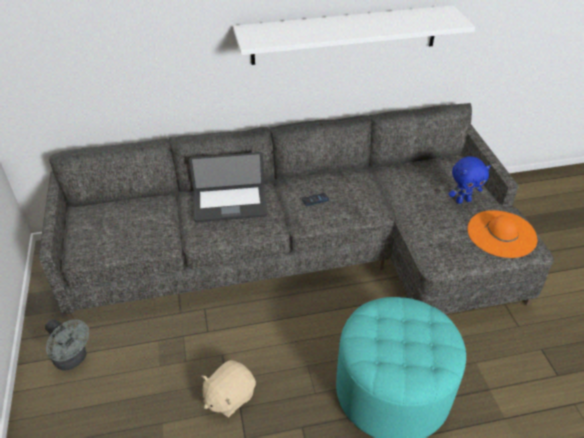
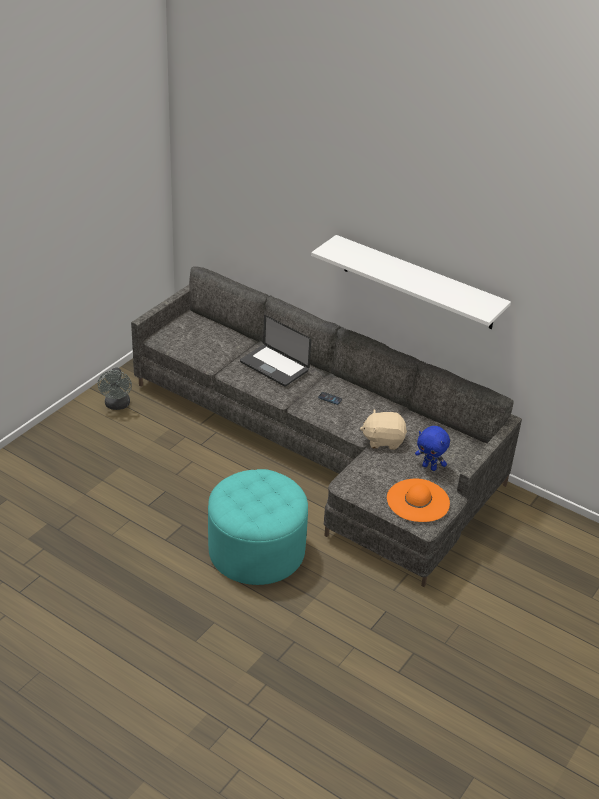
camera: 45 degrees right, 5 degrees down
(229, 397) = (167, 482): beige plush toy -> beige plush toy (383, 440)

